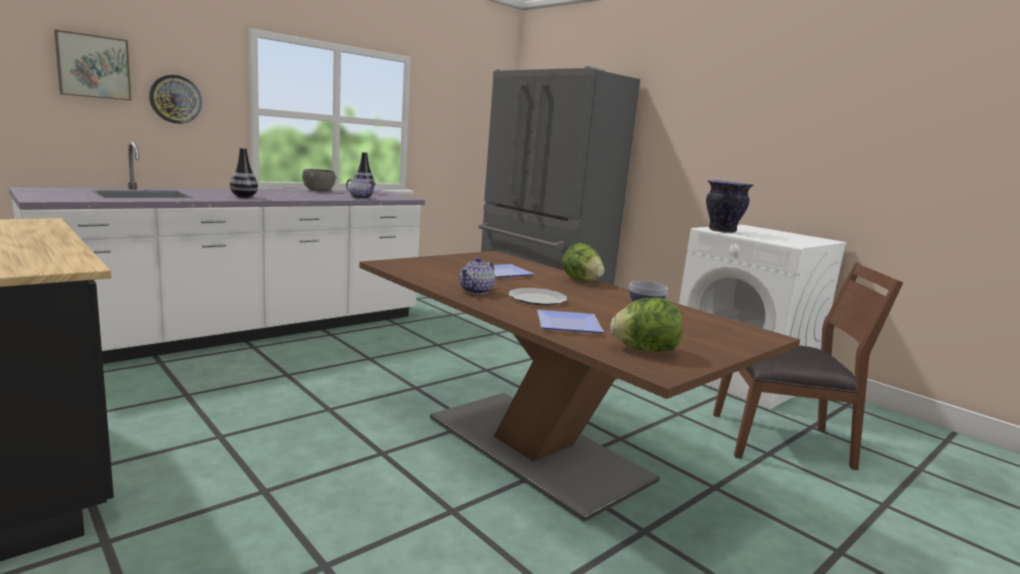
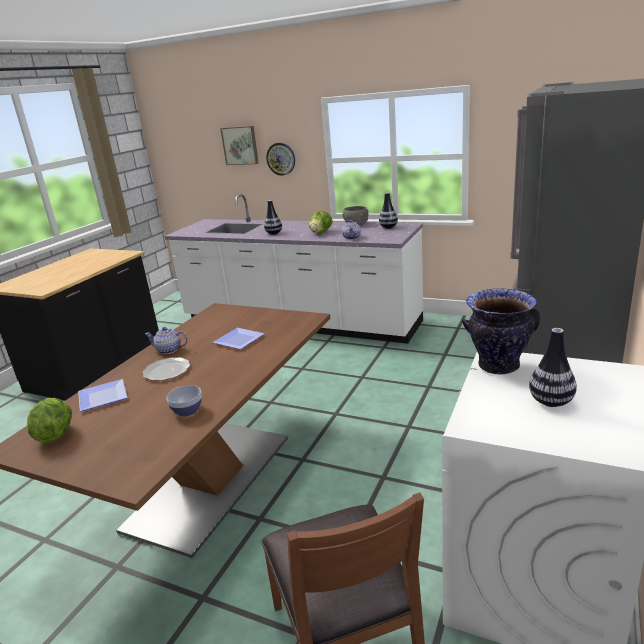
camera: 70 degrees right, 10 degrees up
(581, 281) = (254, 368): lettuce -> lettuce (320, 232)
(773, 235) = (551, 402): none -> vase

